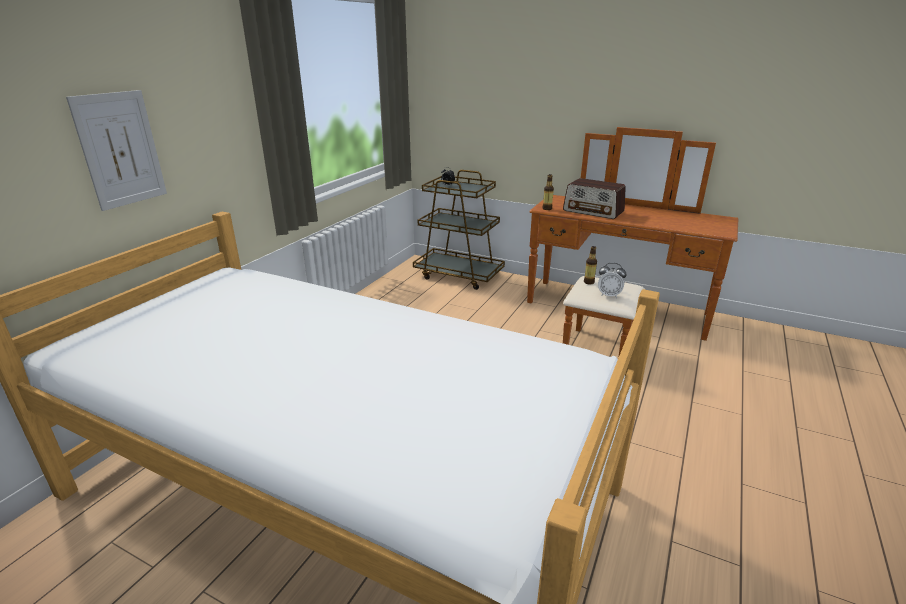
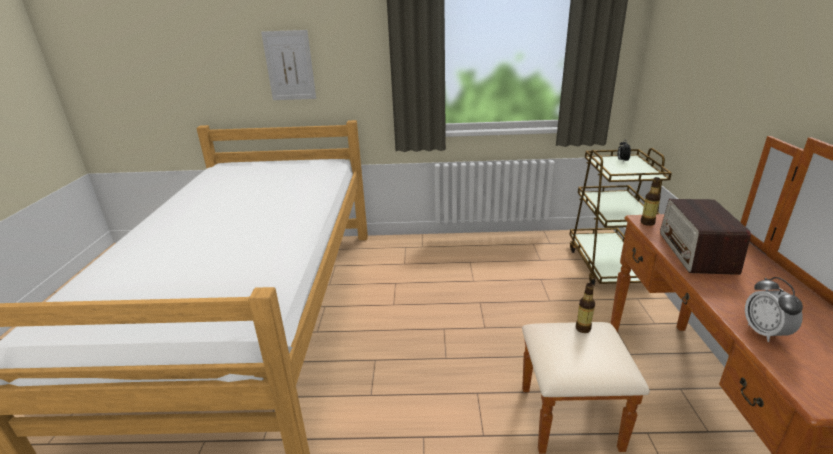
camera: 65 degrees right, 0 degrees up
(609, 295) = (562, 353): alarm clock -> alarm clock (764, 332)

